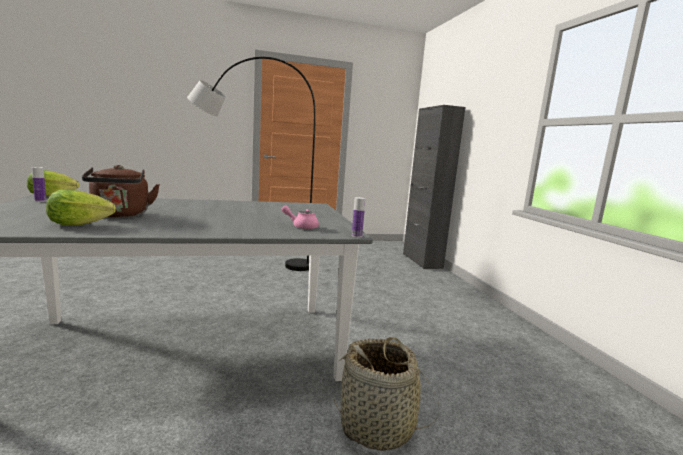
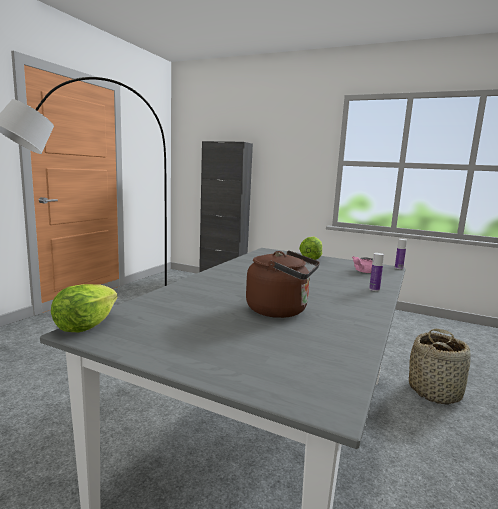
camera: 50 degrees left, 0 degrees up
(40, 201) = (128, 335): bottle -> bottle (374, 289)
(79, 224) = (327, 331): lettuce -> lettuce (311, 258)

